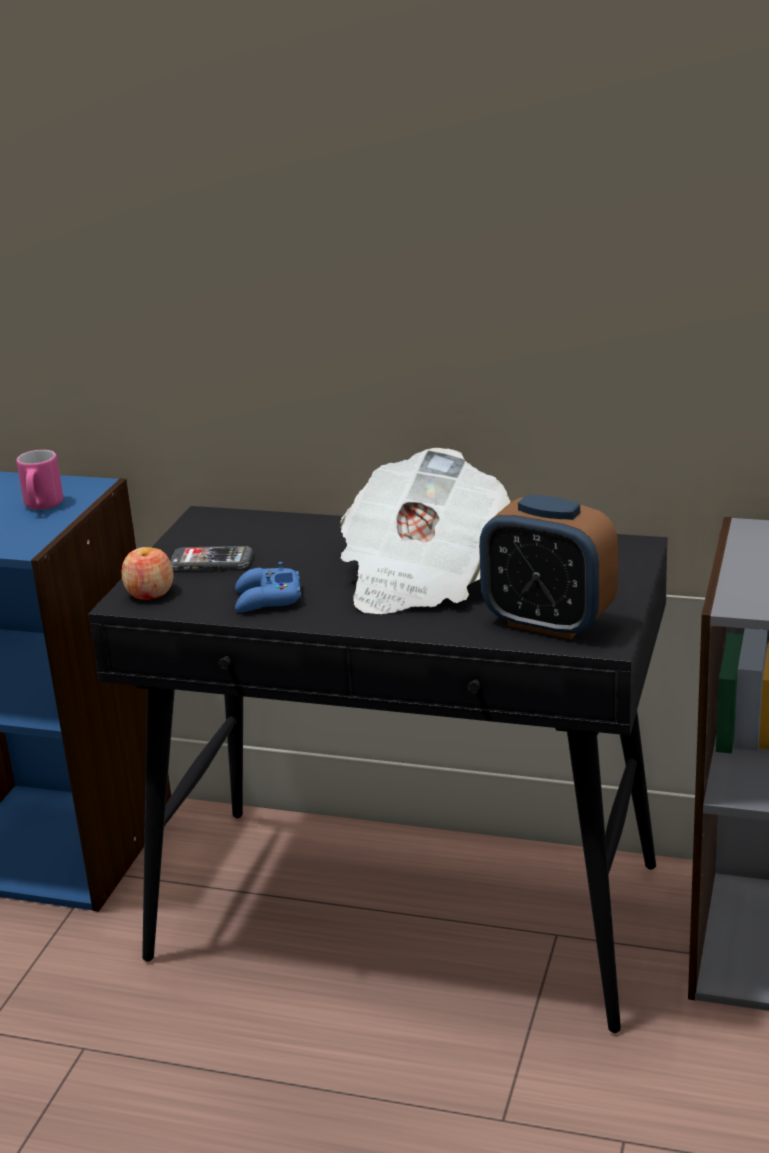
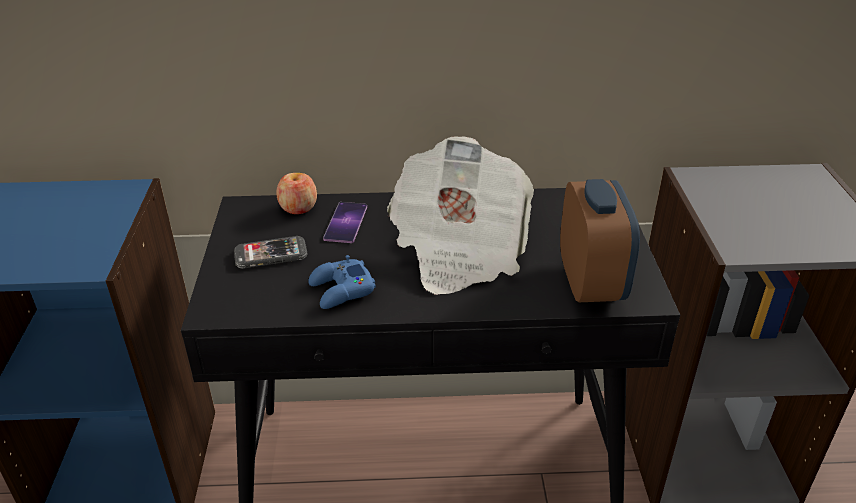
camera: 20 degrees left, 10 degrees up
(42, 506) = (92, 217): pink mug -> none
(150, 592) = (230, 297): apple -> apple (298, 207)
(309, 541) = (346, 222): none -> phone
(548, 622) = (591, 283): alarm clock -> alarm clock turned 105 degrees counterclockwise

